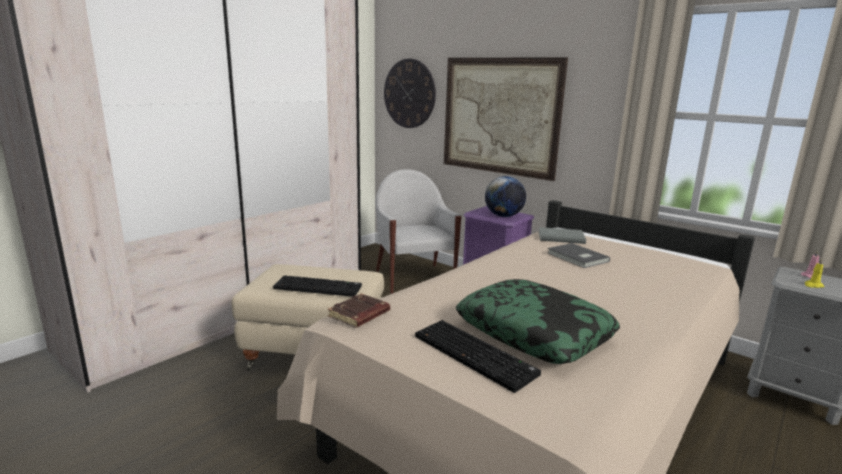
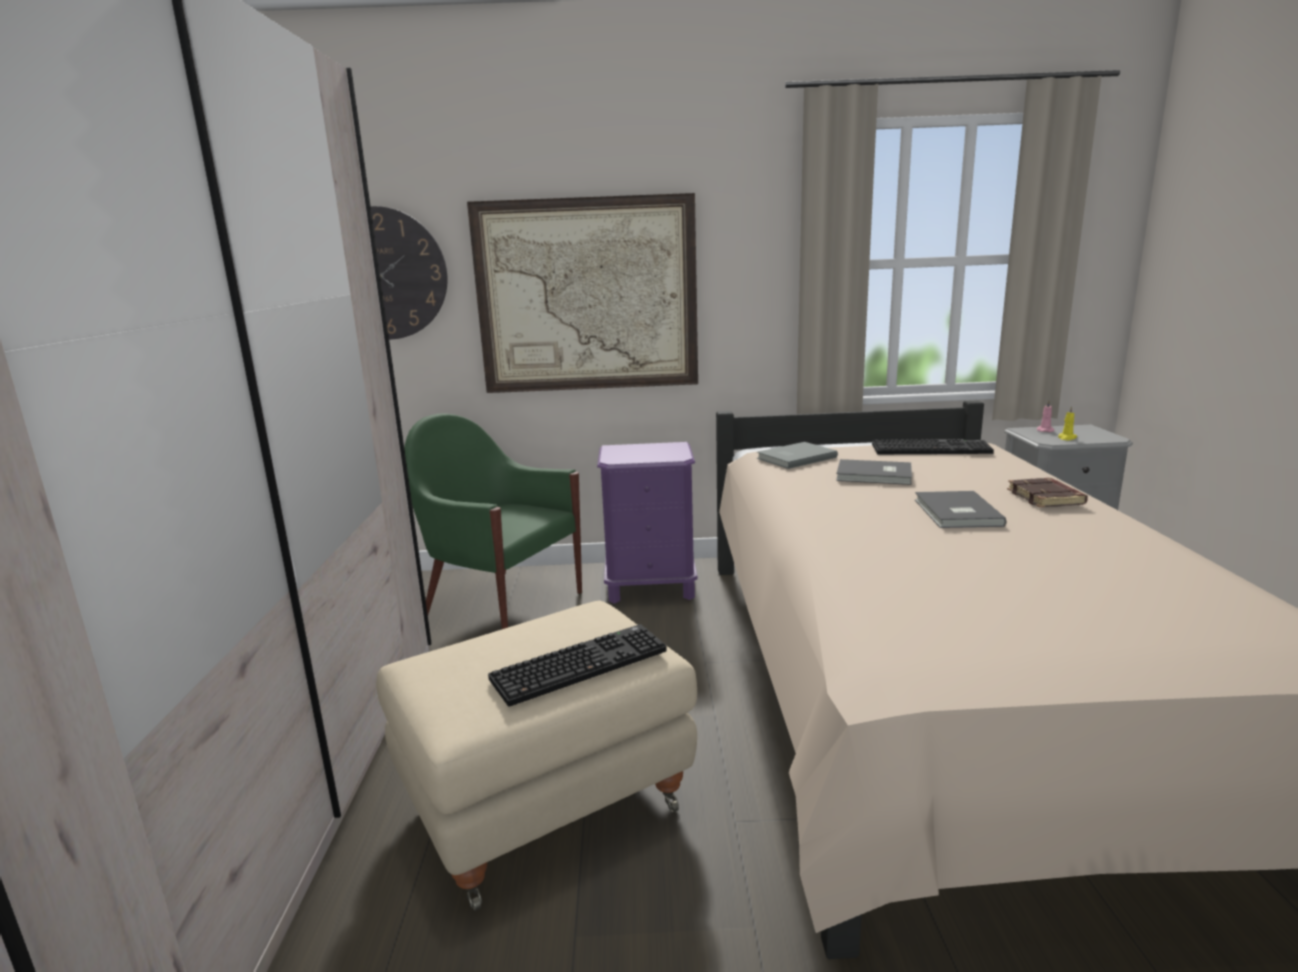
camera: 40 degrees left, 0 degrees up
(359, 315) = (887, 656): brown book -> brown book (1046, 498)
(414, 278) = (502, 605): white armchair -> green armchair
(476, 355) = (1112, 630): keyboard -> keyboard (931, 449)
(503, 216) = (660, 453): globe -> none
(534, 332) = (1073, 575): pillow -> none
(564, 287) = (955, 513): none -> grey book

